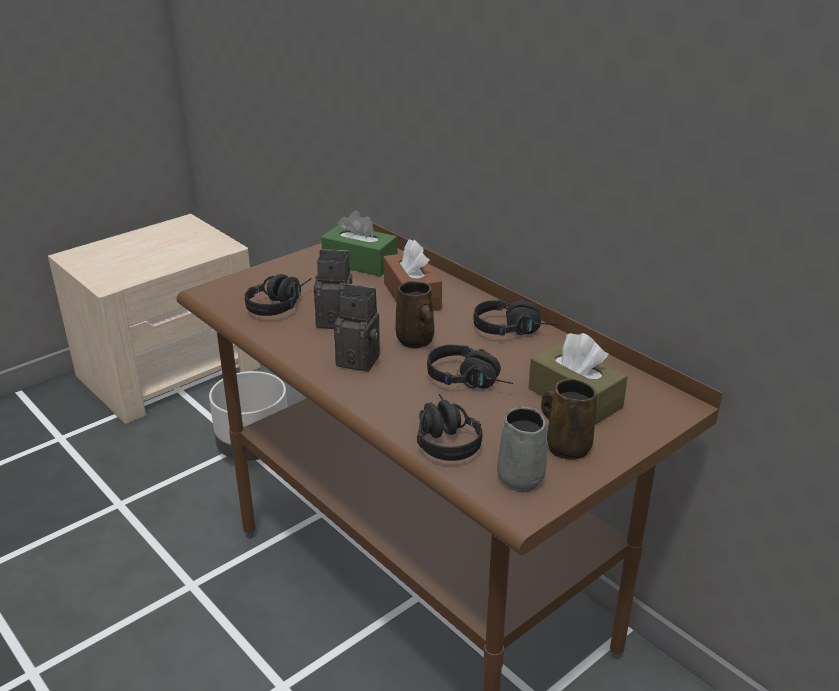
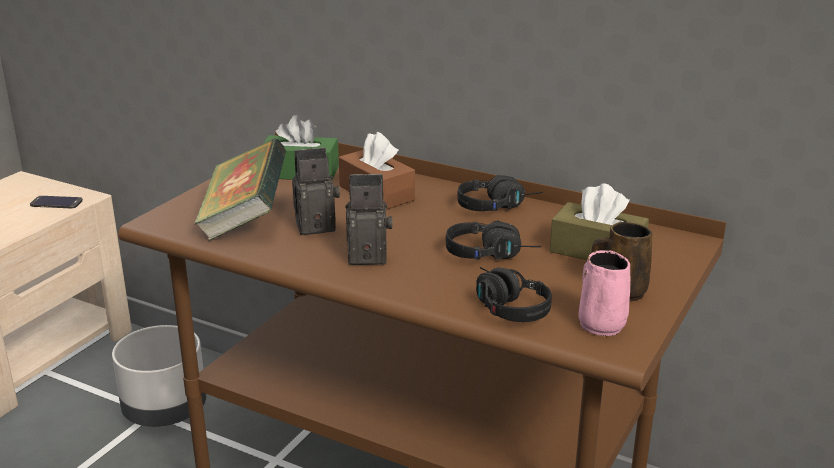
camera: 20 degrees left, 5 degrees down
(201, 248) = (56, 203): none -> phone
(280, 304) = (244, 220): black headphones -> book
(416, 341) = (412, 230): brown mug -> none
(520, 476) = (600, 323): grey mug -> pink mug

